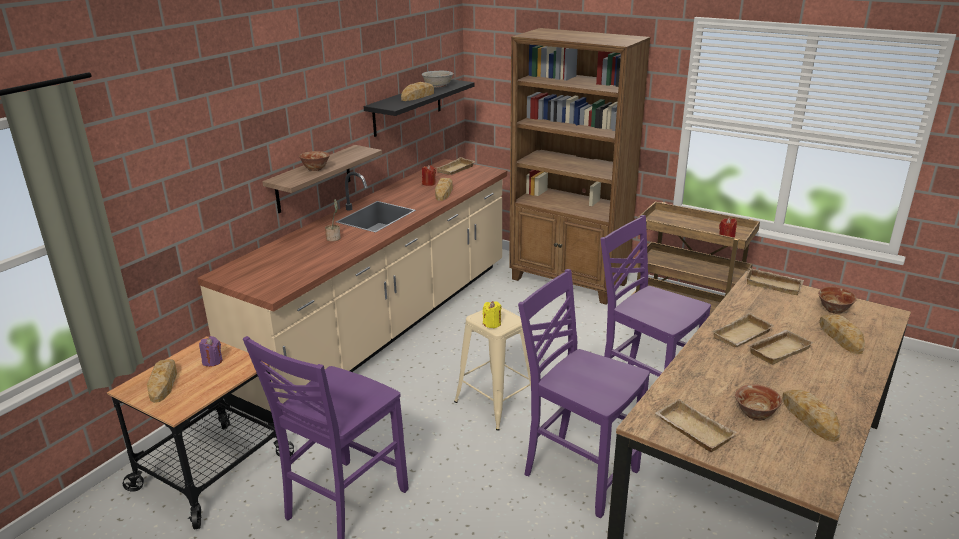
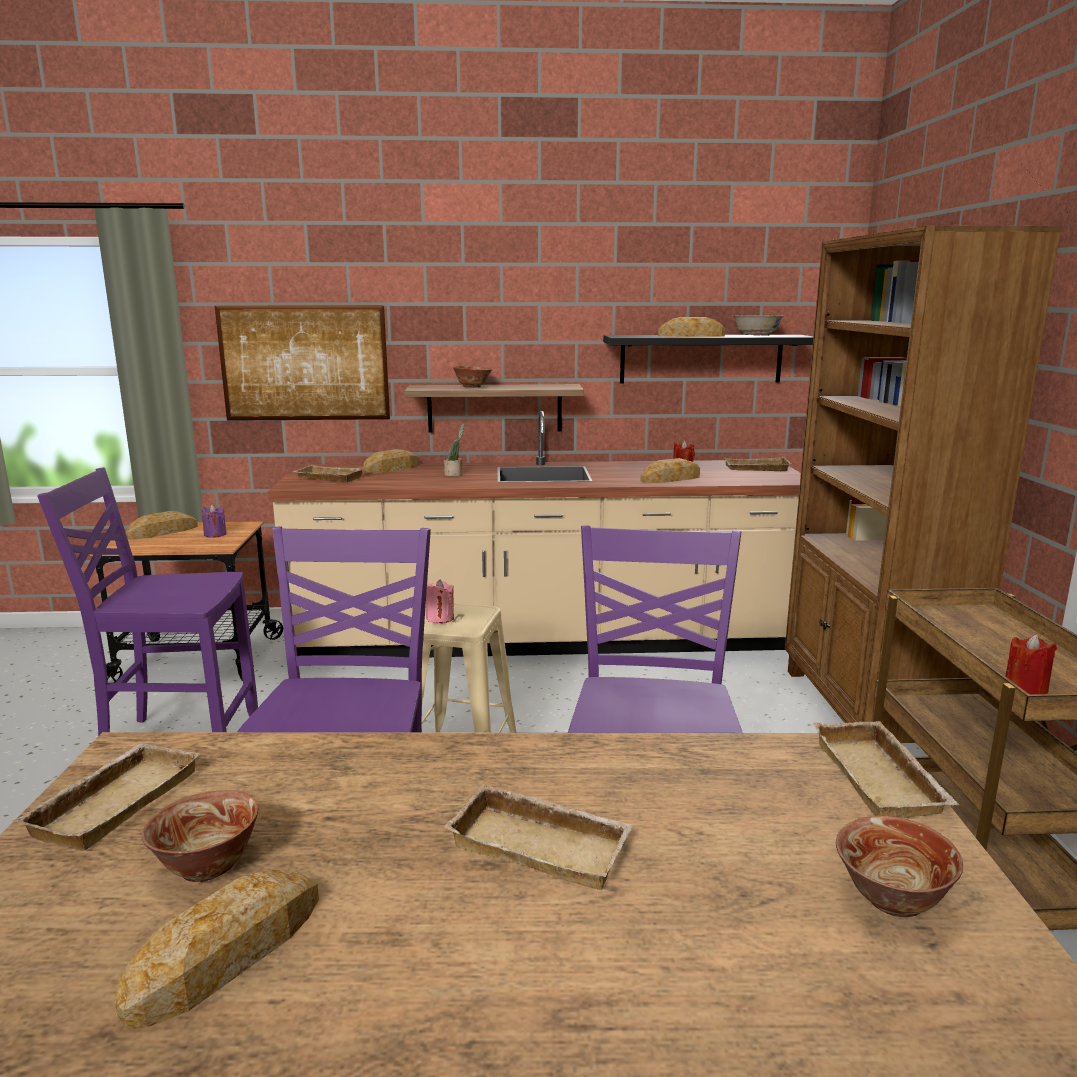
camera: 55 degrees right, 10 degrees down
(189, 189) = (304, 363): none -> picture
(492, 324) = (440, 618): yellow candle -> pink candle
(743, 336) = (559, 786): beige tray -> beige tray (327, 478)
(840, 337) = (738, 939): bread -> bread (392, 468)

